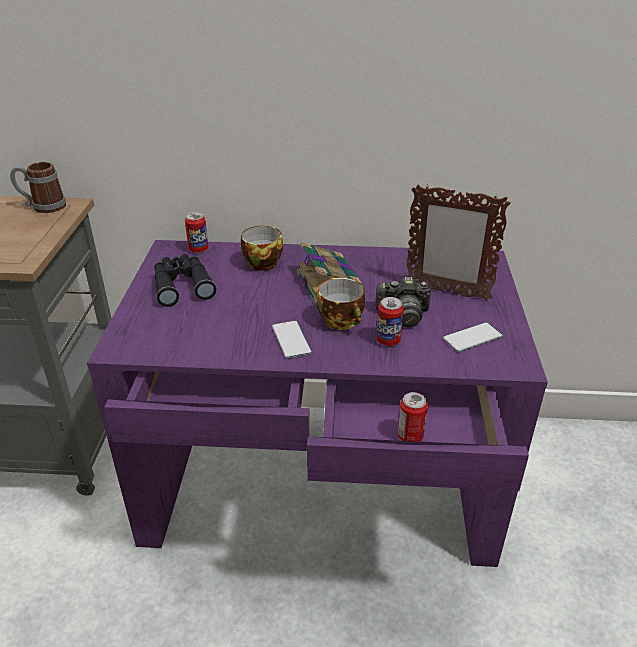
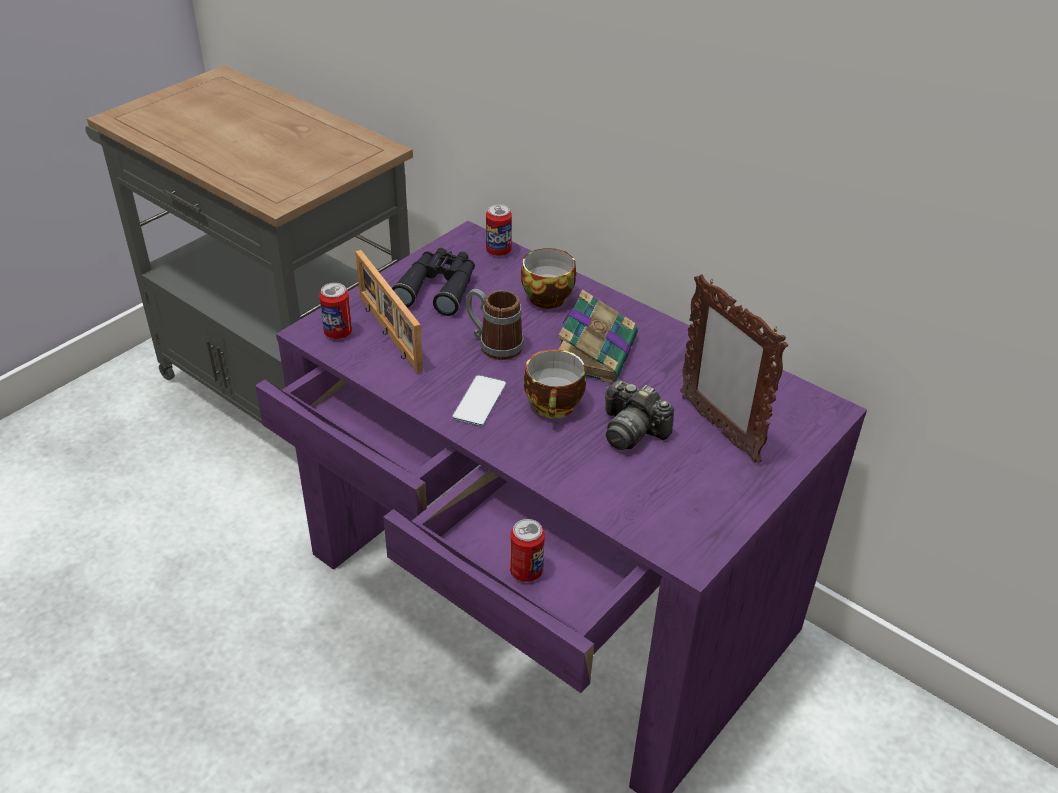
camera: 35 degrees right, 5 degrees up
(43, 207) = (356, 143): mug -> mug (493, 344)
(177, 326) = (388, 333): none -> picture frame
(388, 340) = (578, 452): can -> can (338, 333)
(472, 337) = (678, 497): phone -> none

